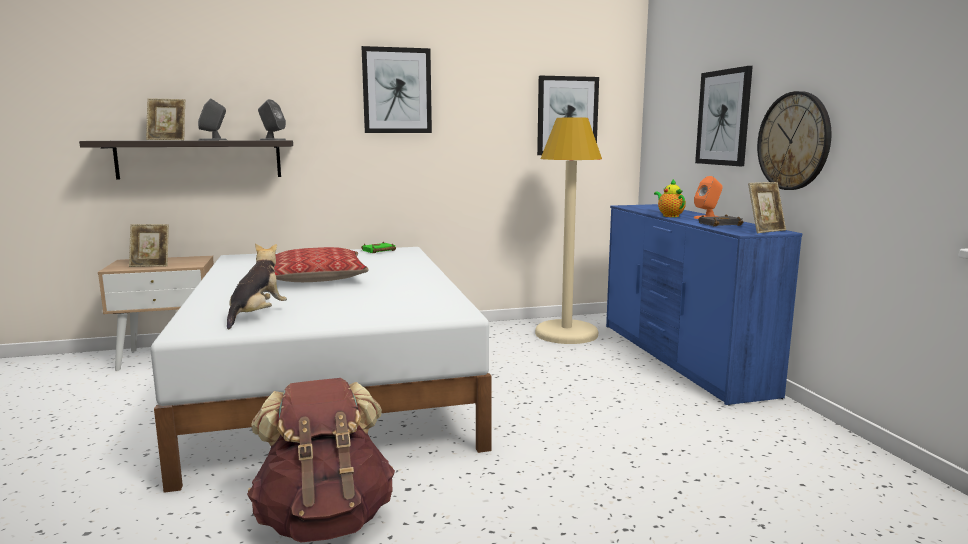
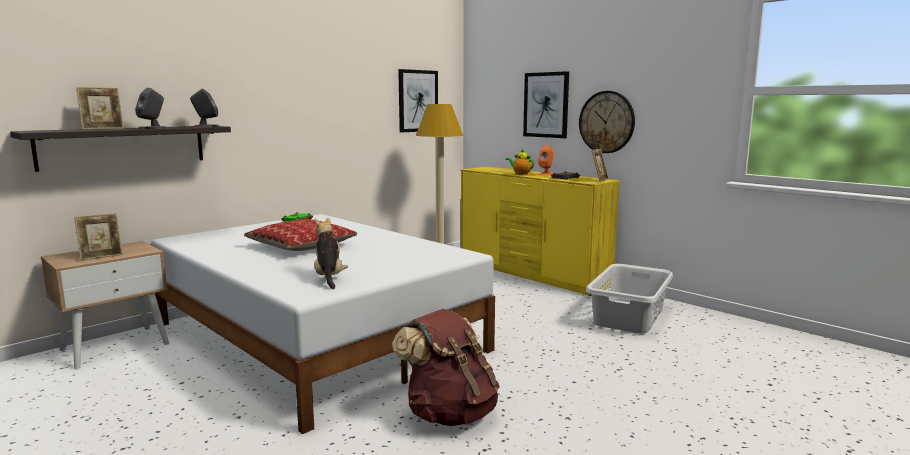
camera: 30 degrees left, 0 degrees up
(397, 91) = (297, 80): picture -> none
(680, 358) = (531, 274): blue dresser -> yellow dresser
(753, 450) = (629, 316): none -> grey laundry basket

